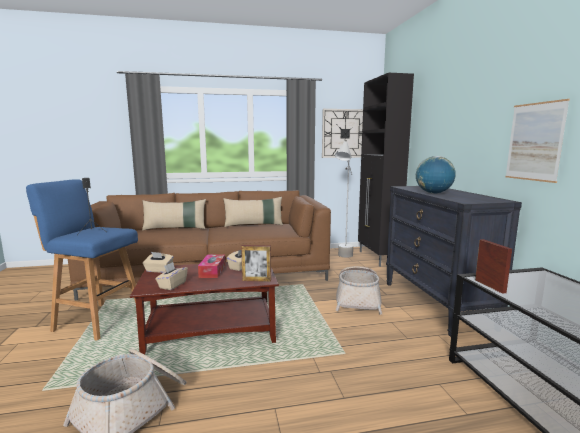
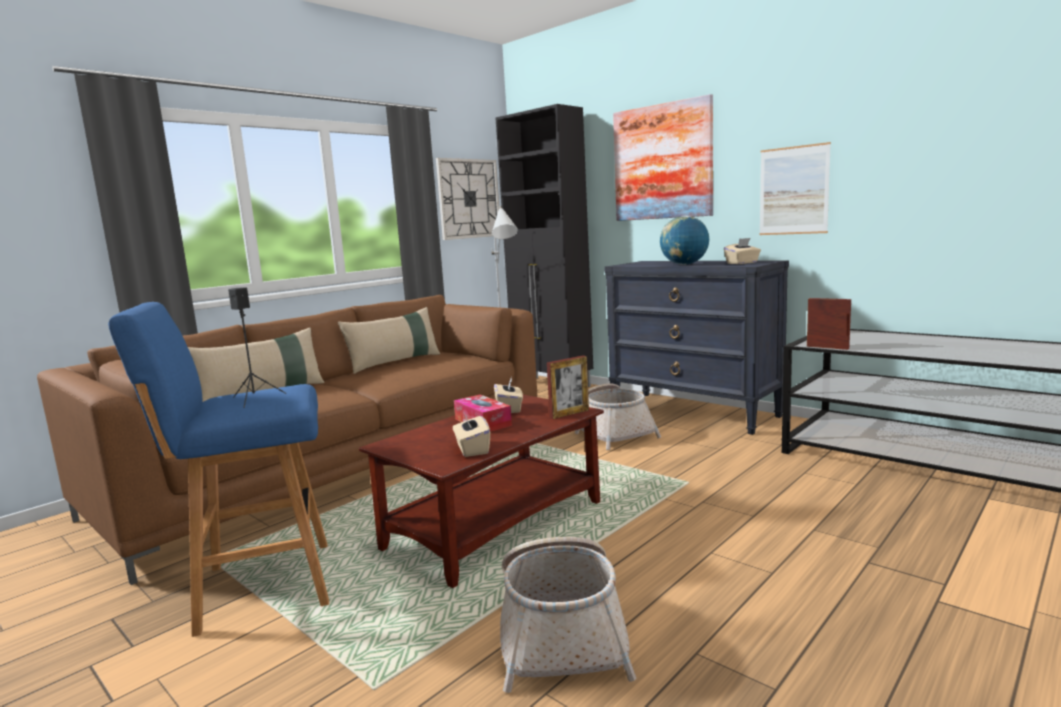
camera: 35 degrees left, 0 degrees up
(159, 270) = (396, 444): beige tissue box -> beige tissue box (742, 263)
(452, 113) = (662, 162): none -> picture

